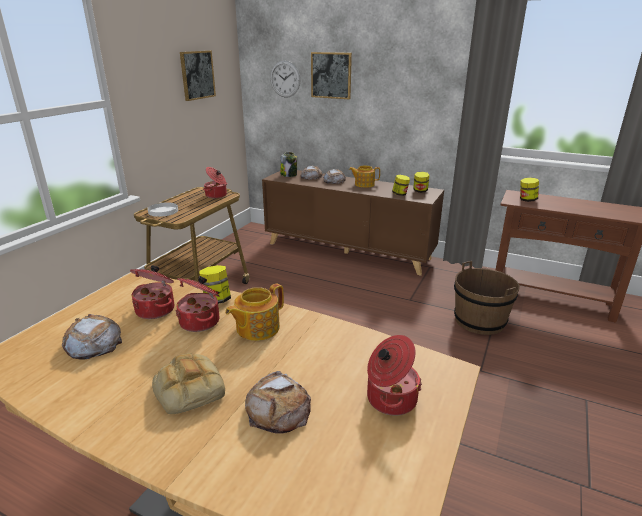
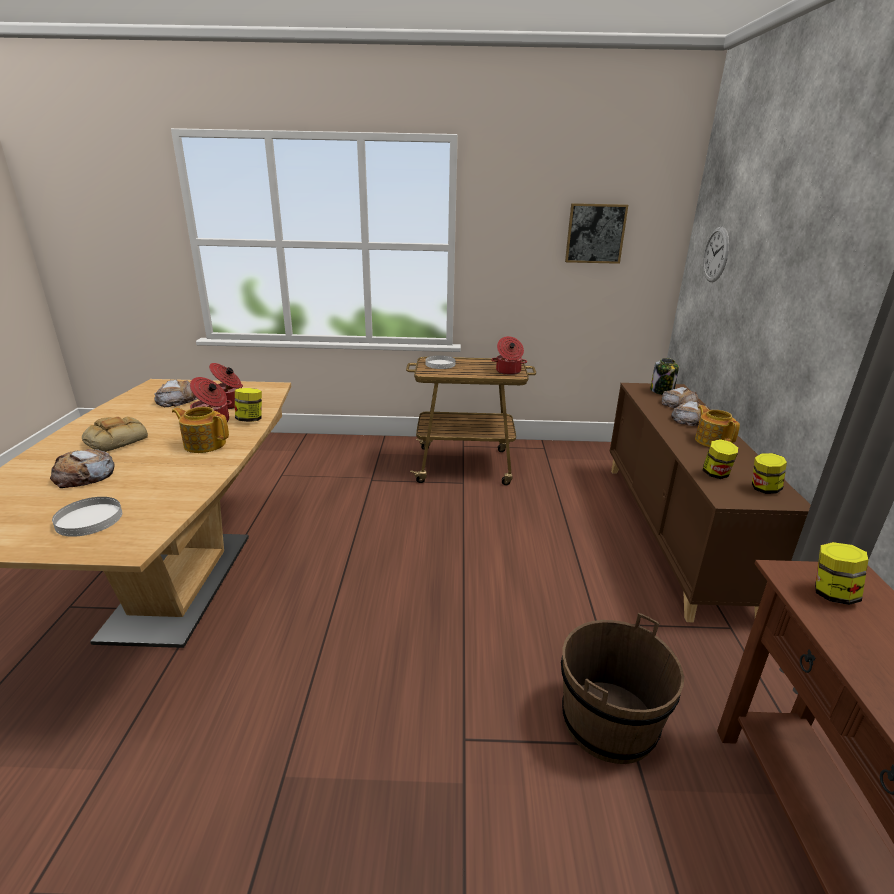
camera: 65 degrees right, 0 degrees up
(331, 75) = (754, 256): picture -> none
(390, 398) = (89, 519): cooking pot -> white plate

